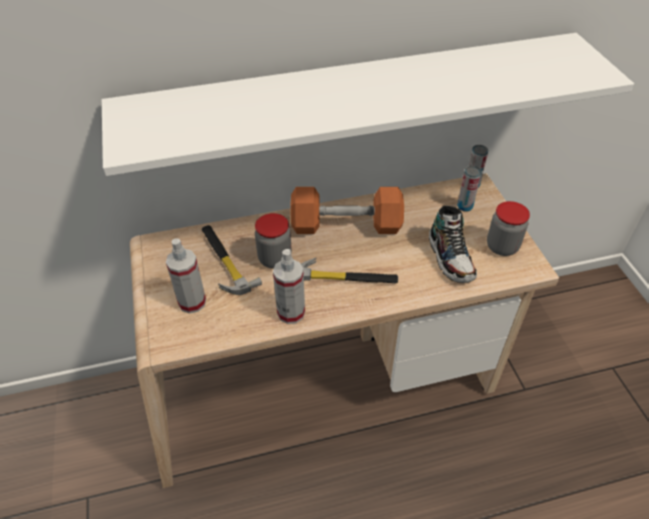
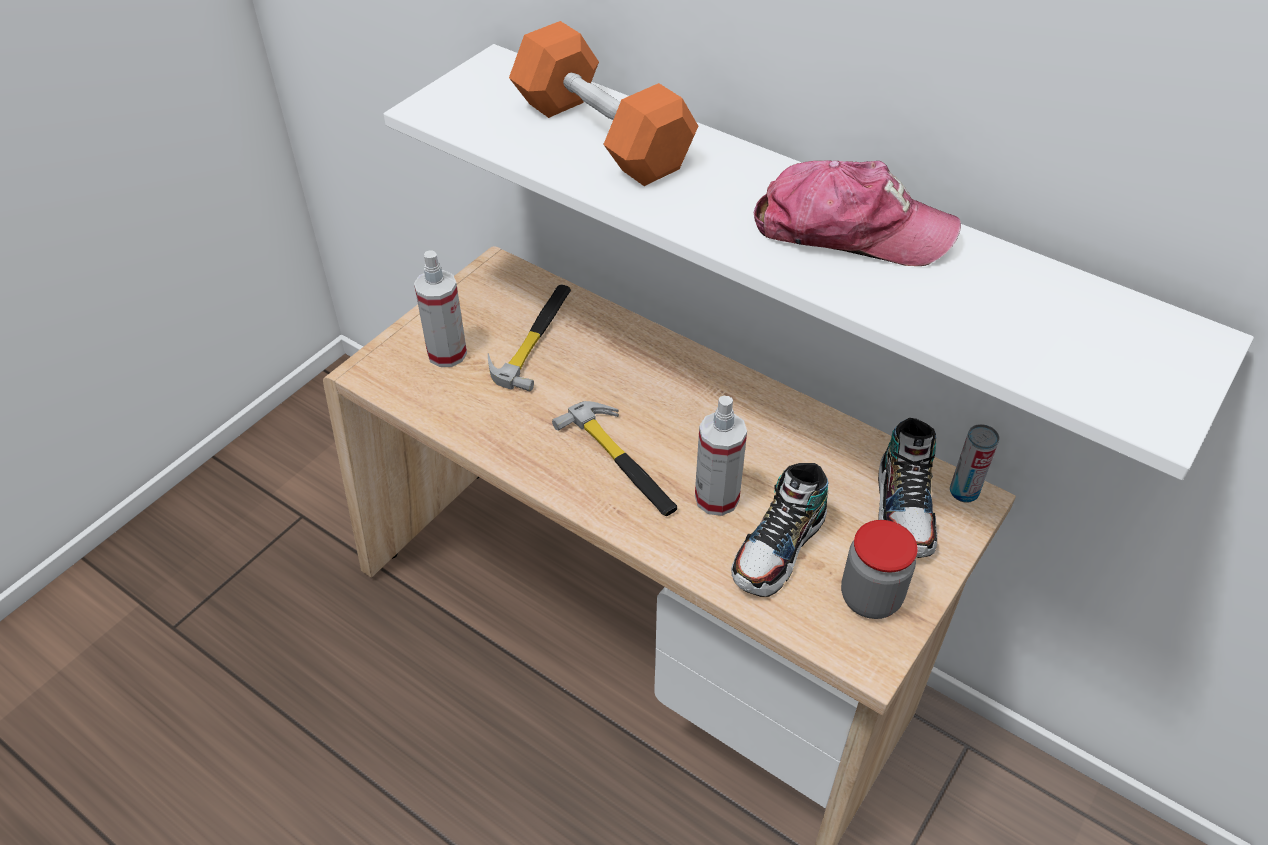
camera: 50 degrees right, 0 degrees up
(275, 259) = (583, 377): jar -> none
(291, 313) = (514, 445): spray bottle -> spray bottle (717, 498)
(346, 225) = (715, 406): orange dumbbell -> orange dumbbell (601, 135)
(412, 78) = (850, 230): none -> cap
(465, 206) = (905, 509): can -> shoe

